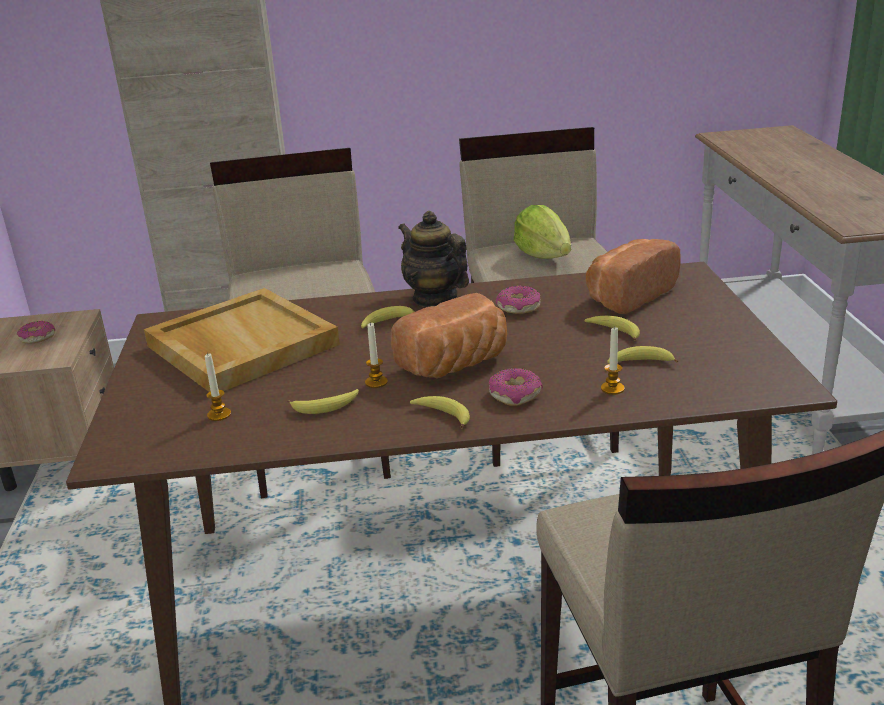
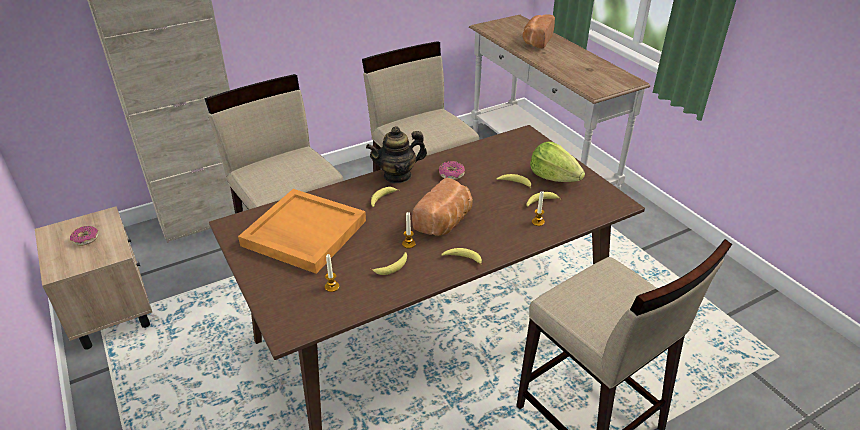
camera: 25 degrees left, 10 degrees up
(240, 345) = (303, 233): beige tray -> orange tray
(434, 298) = (397, 175): teapot -> teapot turned 45 degrees counterclockwise
(515, 394) = (491, 236): donut -> none
(544, 256) = (427, 128): lettuce -> lettuce (553, 177)
(627, 295) = (505, 156): bread -> bread (536, 41)

